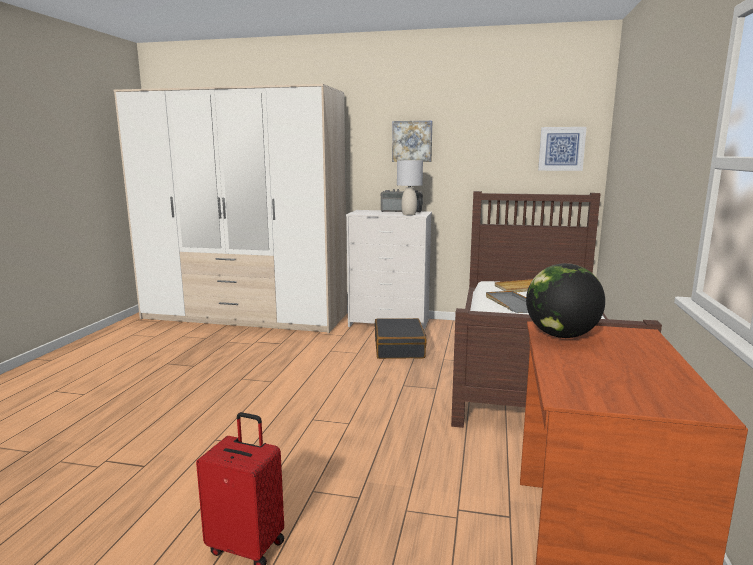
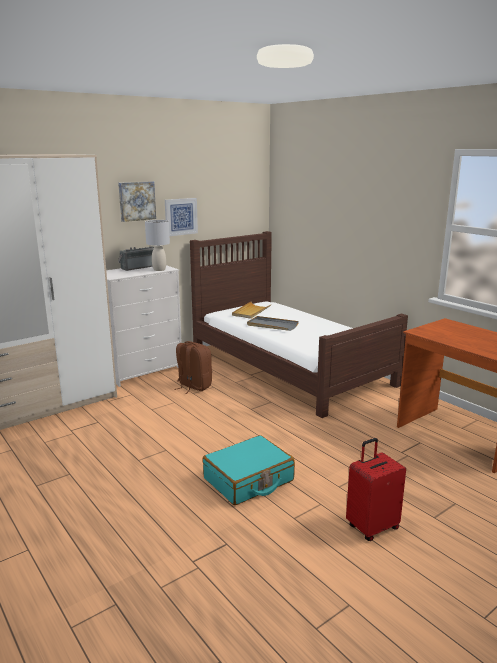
camera: 50 degrees left, 5 degrees up
(265, 435) = (248, 480): none -> turquoise suitcase
(399, 348) = (193, 386): black suitcase -> brown backpack
(561, 149) = (243, 200): picture -> picture (180, 216)
(561, 335) = (433, 333): globe -> none

